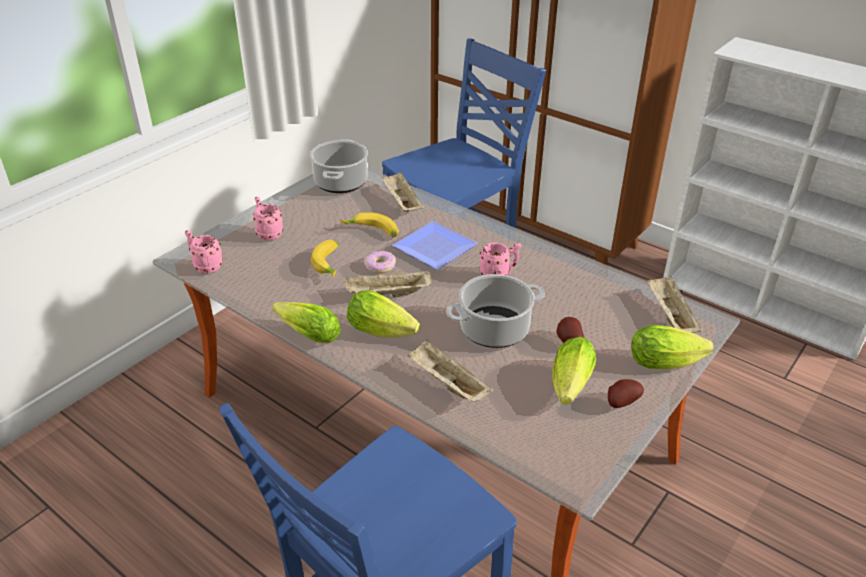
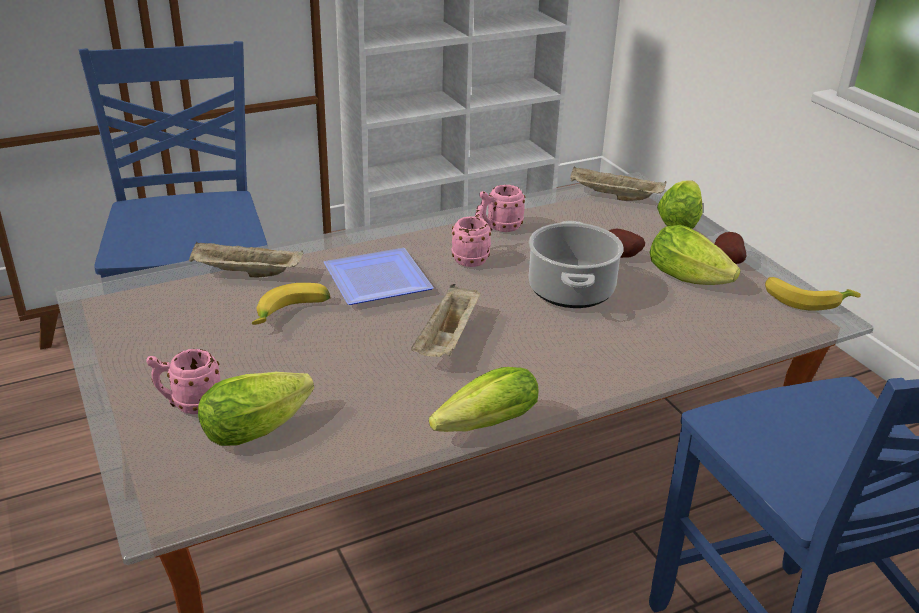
camera: 65 degrees left, 5 degrees down
(205, 266) = (215, 492): pink mug -> pink mug (499, 228)
(330, 264) = (336, 367): banana -> banana (806, 299)
(340, 182) = (127, 305): cooking pot -> none
(380, 266) = (379, 329): donut -> none
(384, 331) = (522, 363): lettuce -> lettuce (262, 425)
(447, 383) = (648, 346): beige tray -> none

